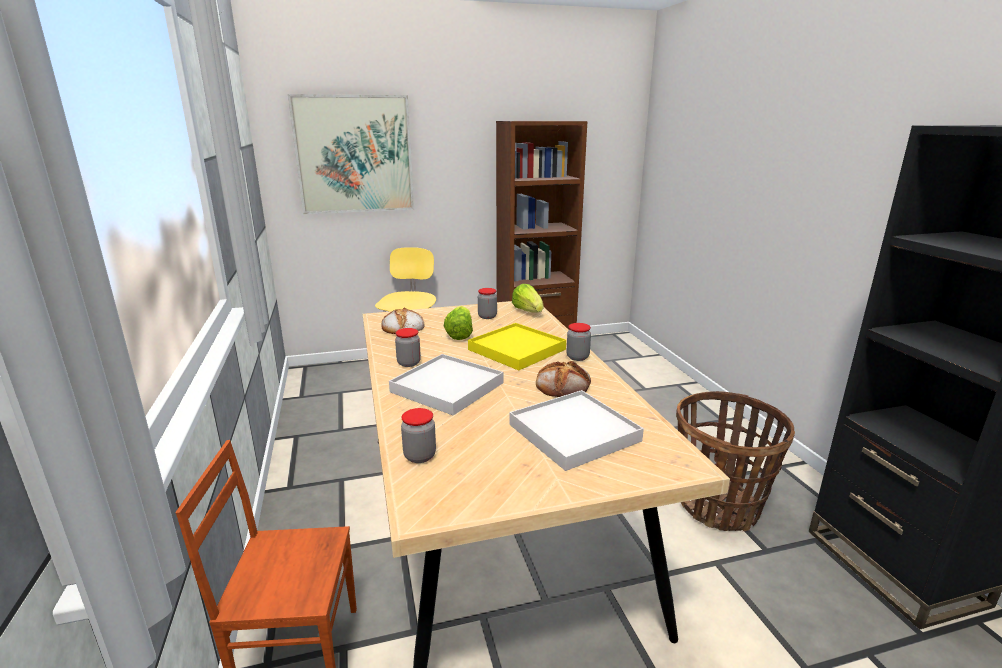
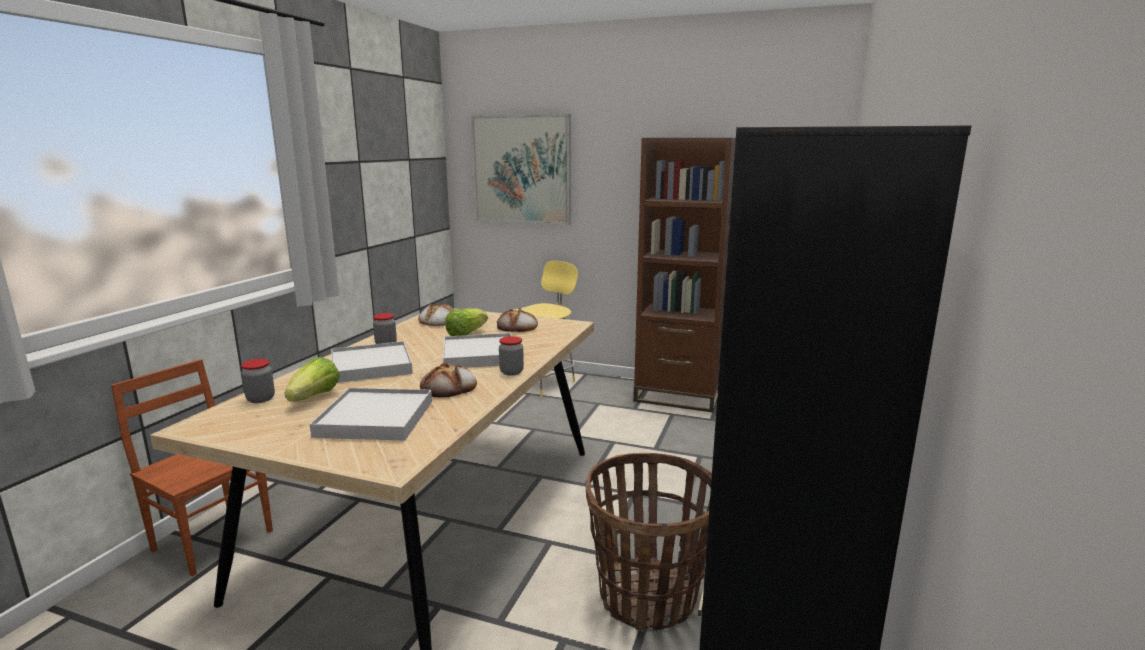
camera: 35 degrees right, 5 degrees down
(487, 316) = (518, 327): jar -> bread
(517, 350) = (479, 355): yellow tray -> white tray
(528, 311) = (560, 330): lettuce -> lettuce (314, 397)

